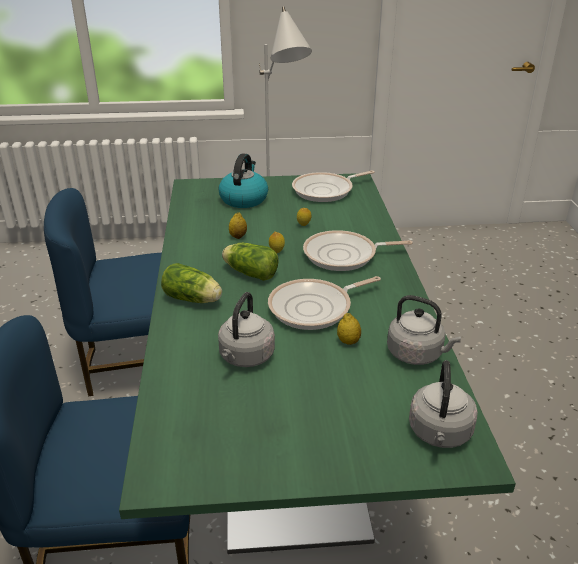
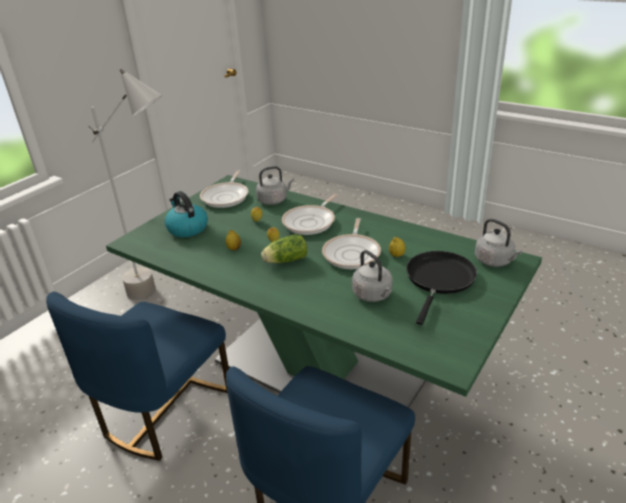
camera: 50 degrees left, 0 degrees up
(194, 299) = (288, 293): lettuce -> none
(333, 397) = (439, 280): none -> black frying pan
(417, 354) = (430, 240): grey kettle -> grey kettle (274, 200)

